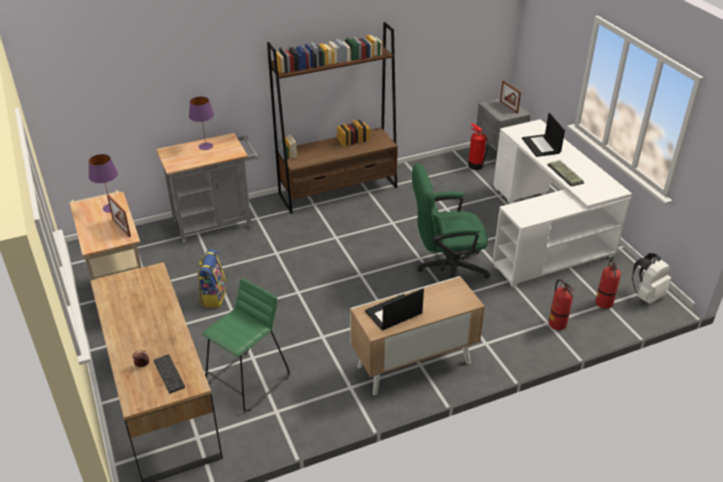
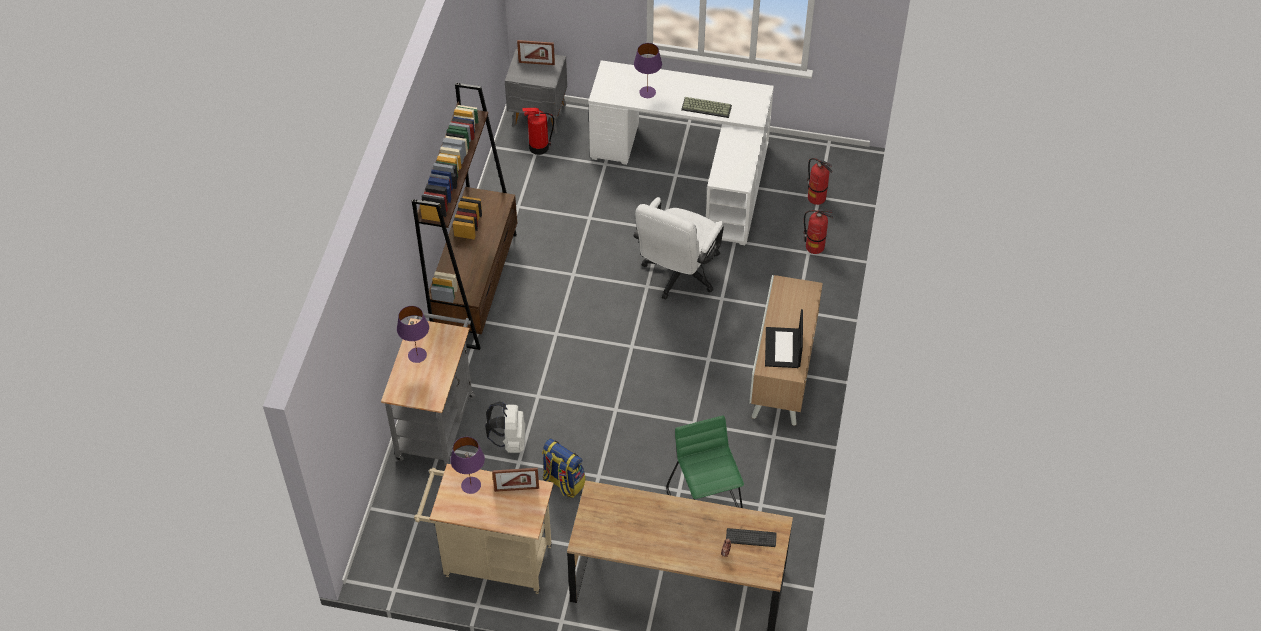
camera: 55 degrees left, 15 degrees up
(446, 268) = (678, 275): green office chair -> white office chair
(541, 146) = (647, 92): laptop -> purple table lamp
(646, 295) = (831, 163): white backpack -> white backpack (509, 441)

